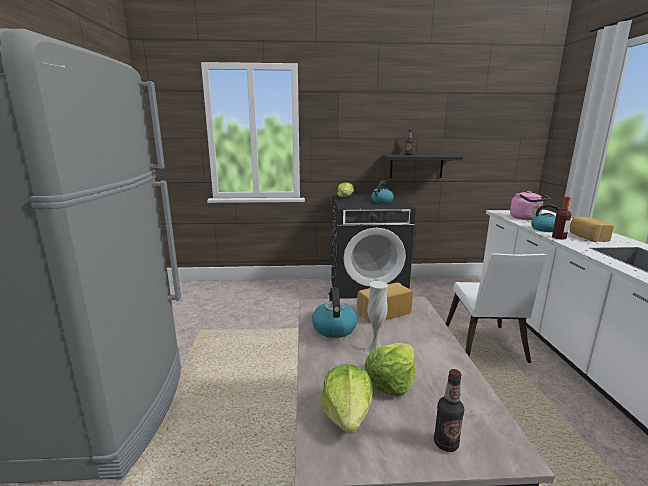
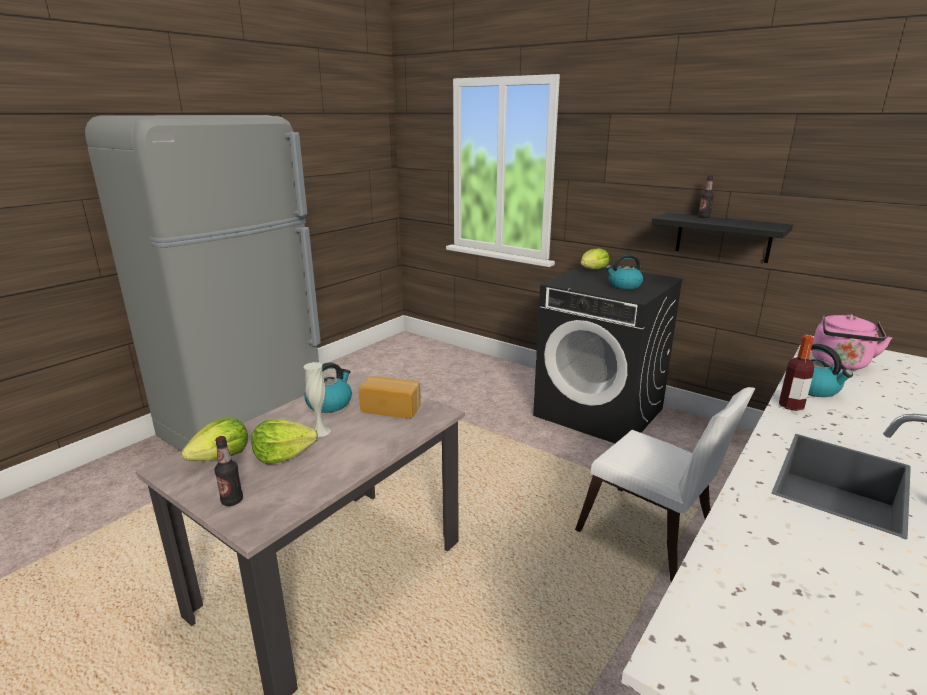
camera: 40 degrees right, 5 degrees up
(485, 346) = (652, 536): white chair -> white chair turned 90 degrees counterclockwise
(587, 237) = (854, 421): bread -> none

